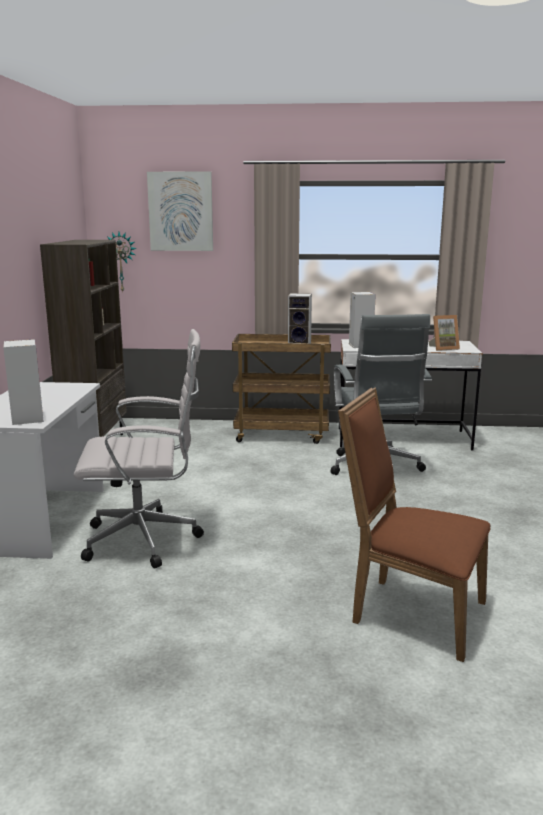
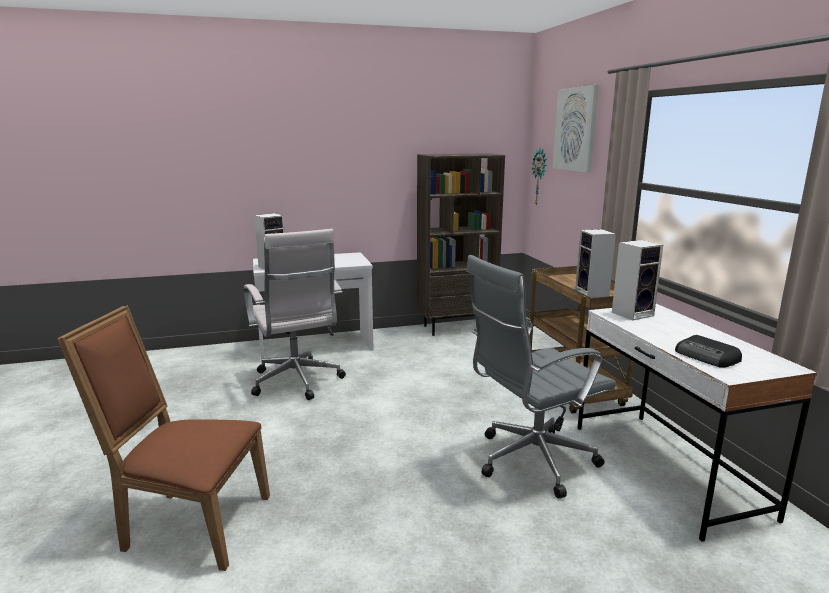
camera: 70 degrees right, 0 degrees up
(411, 612) = (189, 524): brown chair -> brown chair turned 90 degrees counterclockwise
(443, 348) = (707, 357): picture frame -> radio

